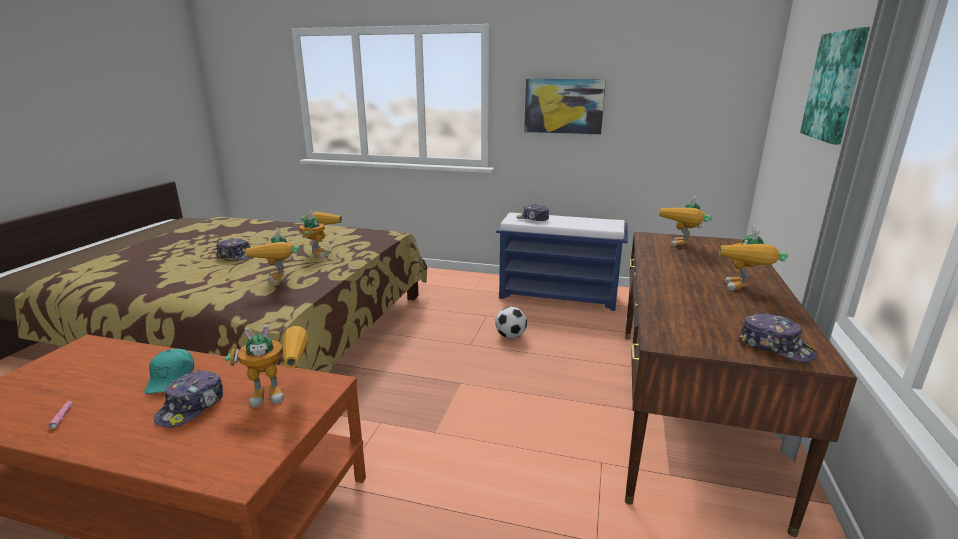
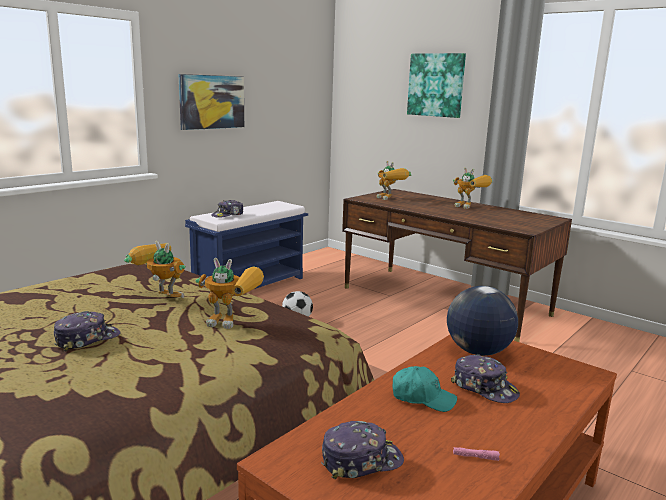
camera: 65 degrees left, 5 degrees down
(281, 393) = (478, 351): toy robot -> globe
(775, 347) = (539, 219): cap -> cap (361, 460)

